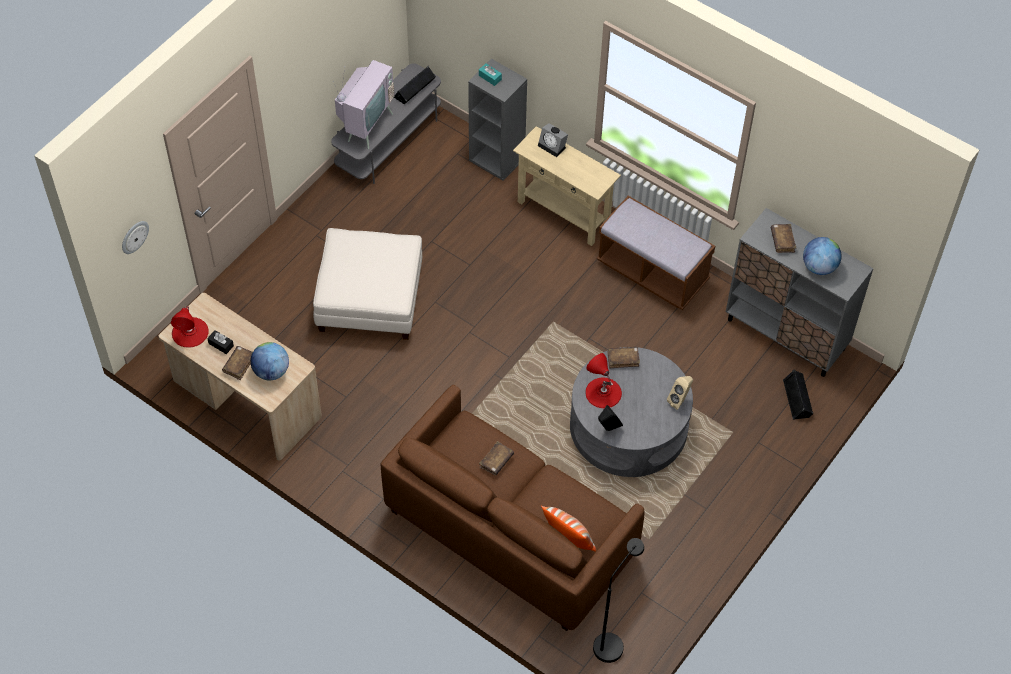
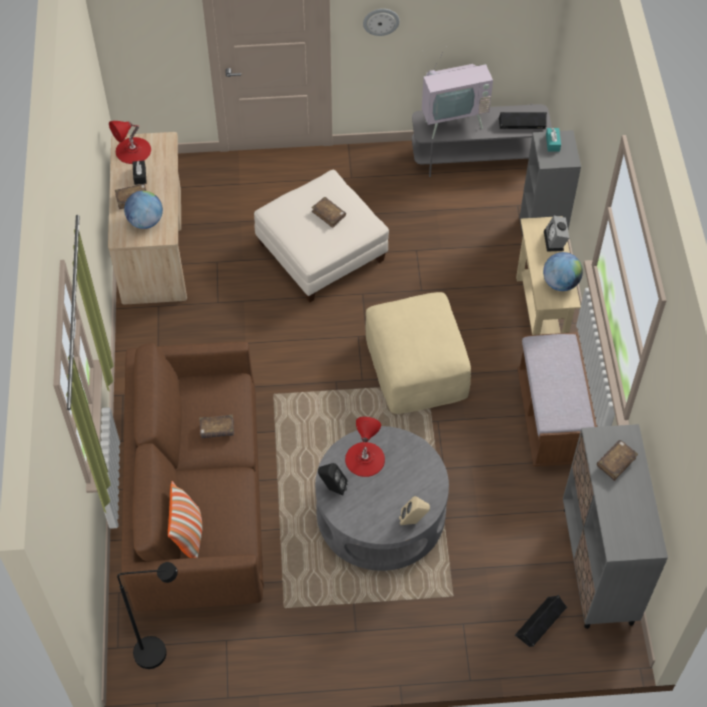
camera: 50 degrees right, 0 degrees up
(134, 236) = (144, 42): wall clock -> wall clock (381, 21)
(531, 316) = (416, 365): none -> beige ottoman
(623, 359) = (412, 449): brown book -> brown book (329, 214)
(819, 267) = (619, 511): globe -> globe (560, 283)

